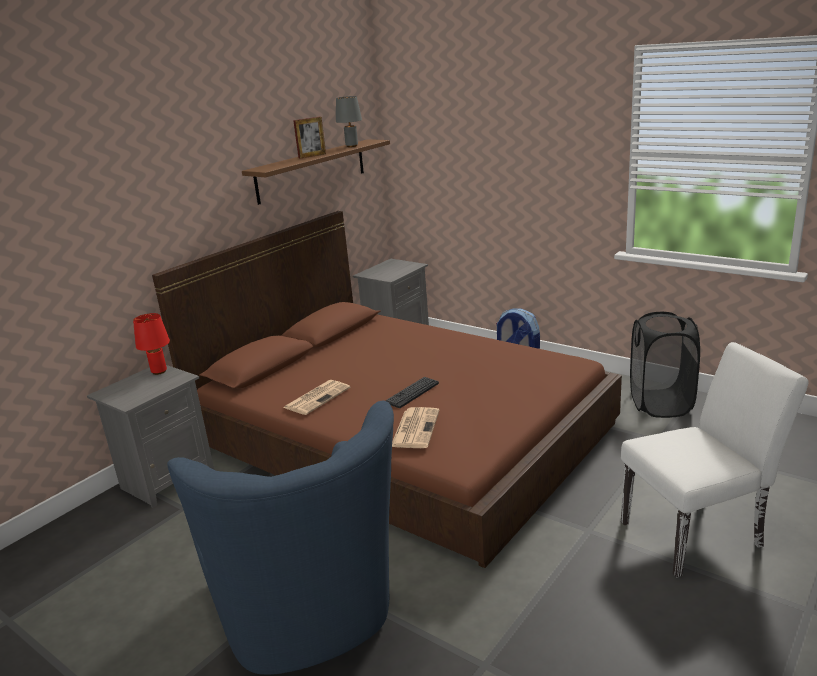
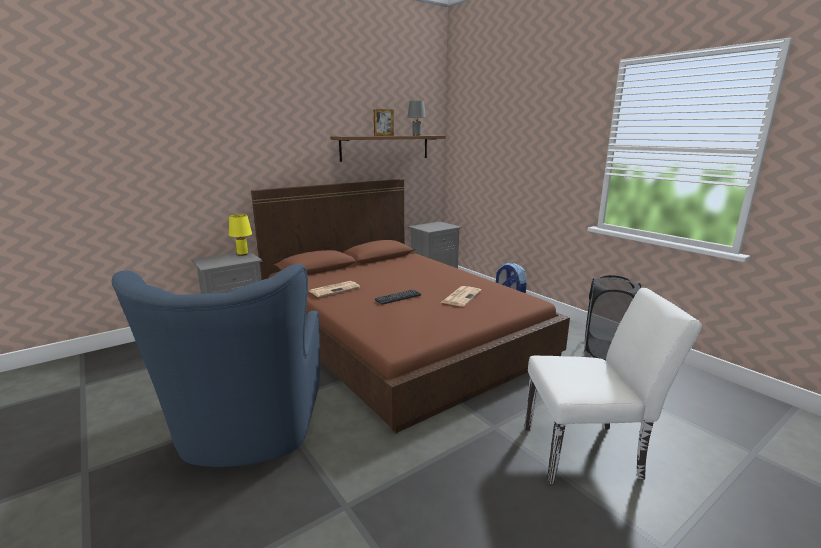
camera: 15 degrees right, 5 degrees down
(158, 371) = (242, 254): red table lamp -> yellow table lamp
(415, 428) = (381, 317): newspaper -> newspaper (461, 296)

